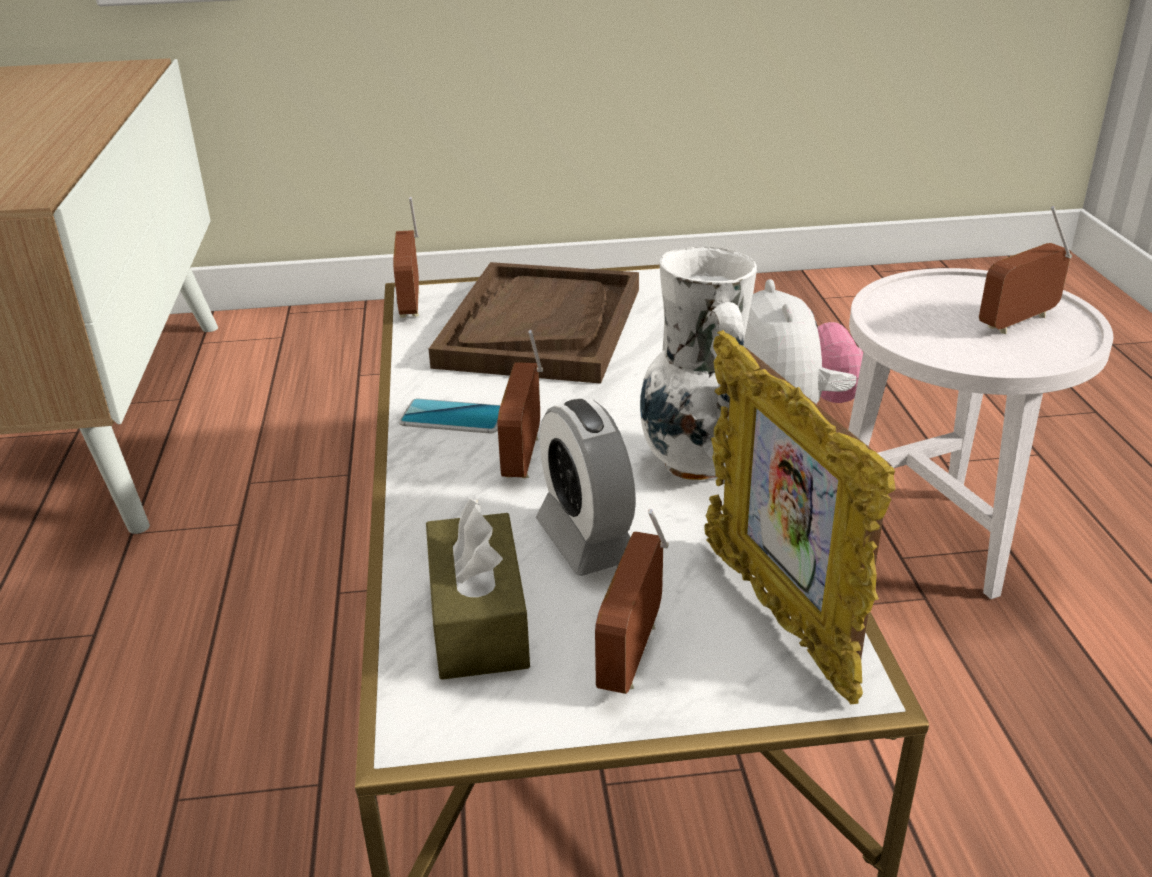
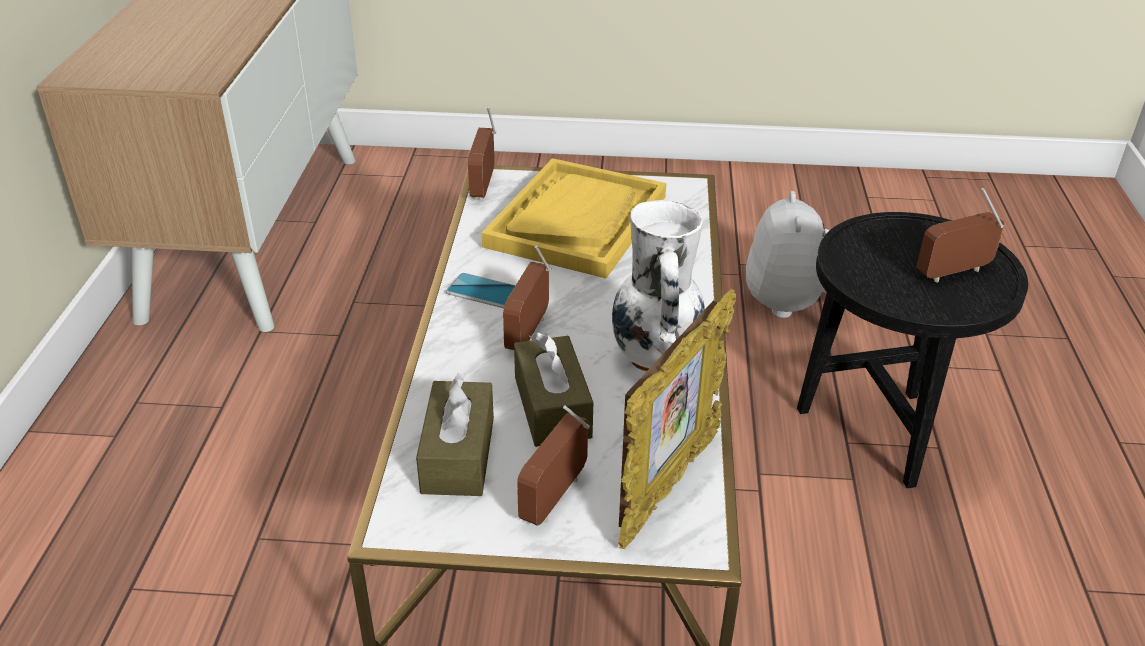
camera: 10 degrees right, 5 degrees up
(540, 326) = (577, 220): brown tray -> yellow tray
(587, 540) = (552, 407): alarm clock -> brown tissue box
(779, 616) = (667, 487): picture frame -> picture frame turned 135 degrees counterclockwise
(935, 546) = (878, 436): white side table -> black side table

